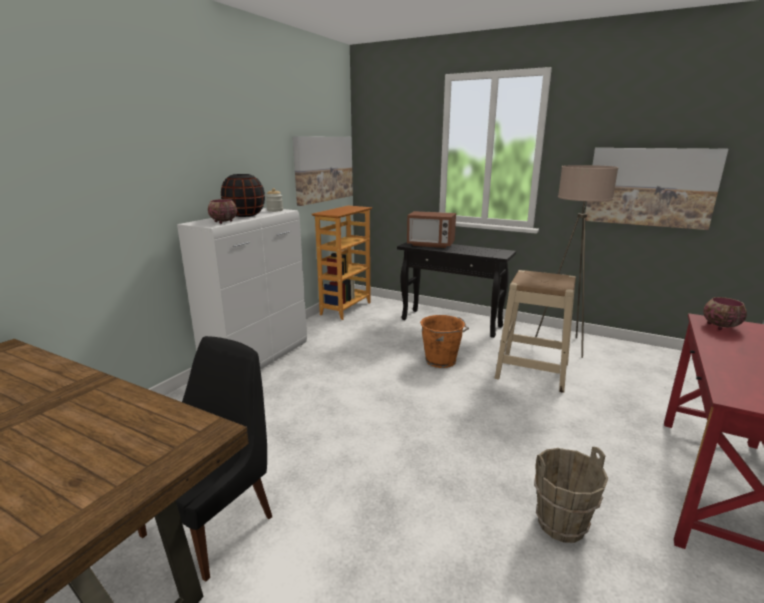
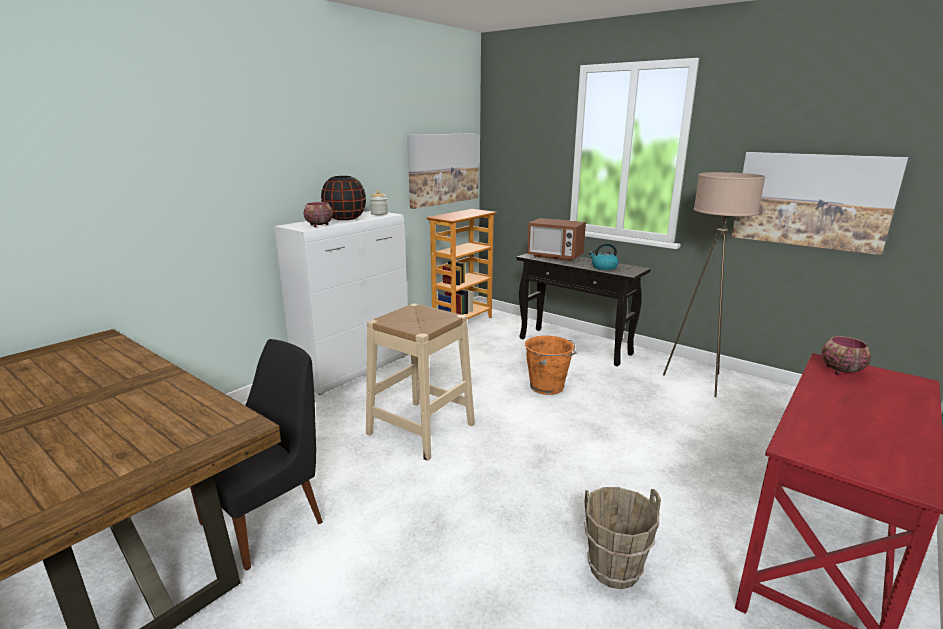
camera: 10 degrees right, 0 degrees up
(477, 252) = (604, 267): none -> kettle
(532, 371) = (648, 407): beige stool -> beige stool (421, 429)

